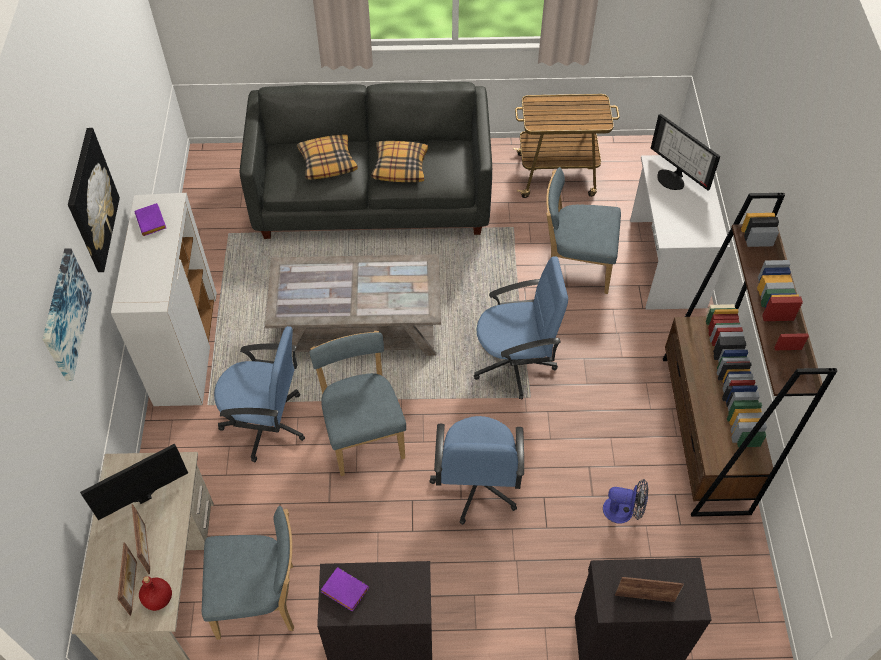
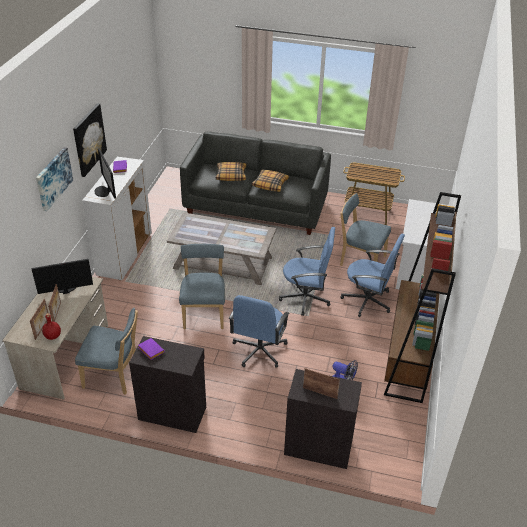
camera: 15 degrees right, 15 degrees down
(266, 423) = (153, 296): blue office chair -> blue office chair (368, 301)
(673, 178) = (423, 212): monitor -> monitor (104, 191)

